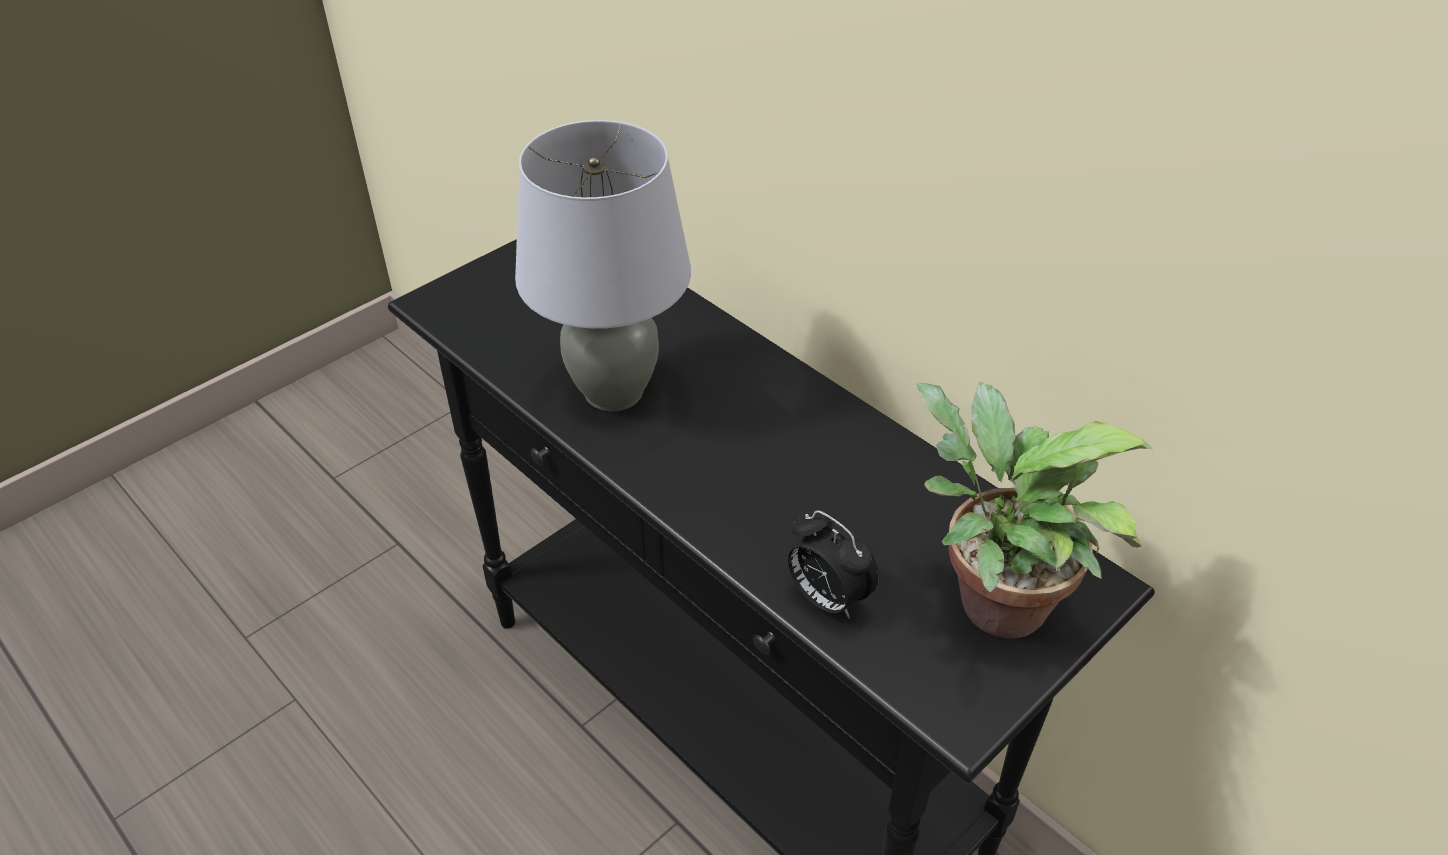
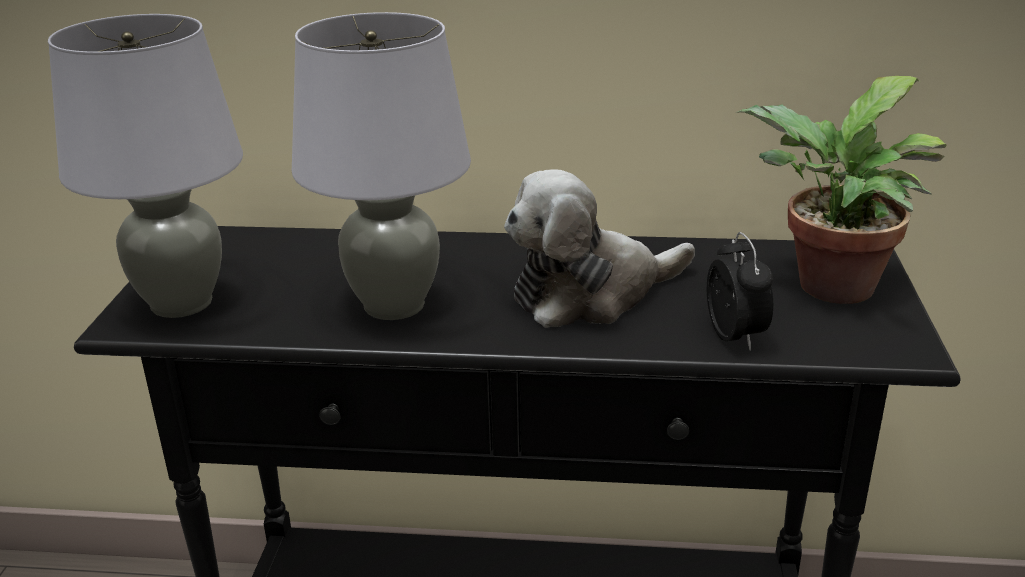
camera: 40 degrees left, 15 degrees down
(482, 302) = (180, 303): none -> grey table lamp
(773, 473) = (591, 294): none -> plush toy
(827, 598) = (736, 337): alarm clock -> alarm clock turned 105 degrees counterclockwise

